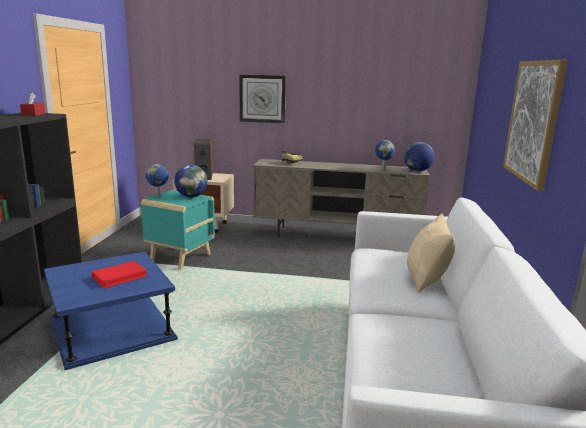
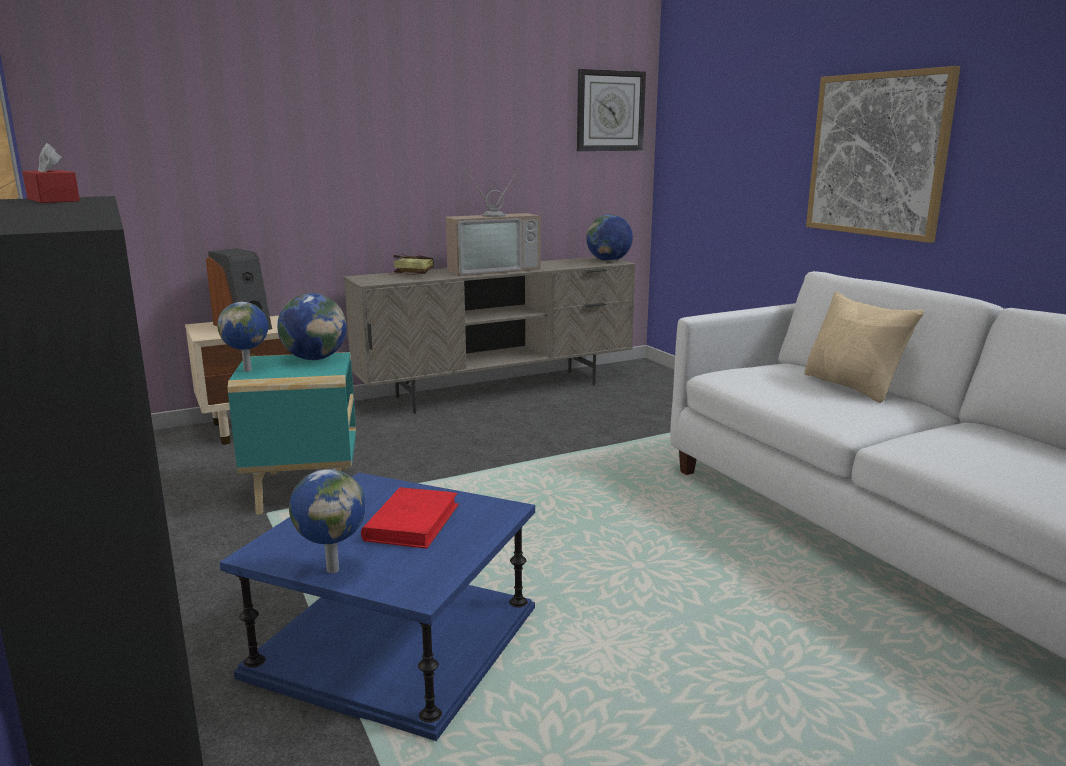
camera: 35 degrees left, 0 degrees up
(262, 98) = (334, 160): wall clock -> wall clock (610, 111)
(337, 166) = (492, 269): none -> television
(383, 169) = (562, 264): globe -> globe (333, 569)

